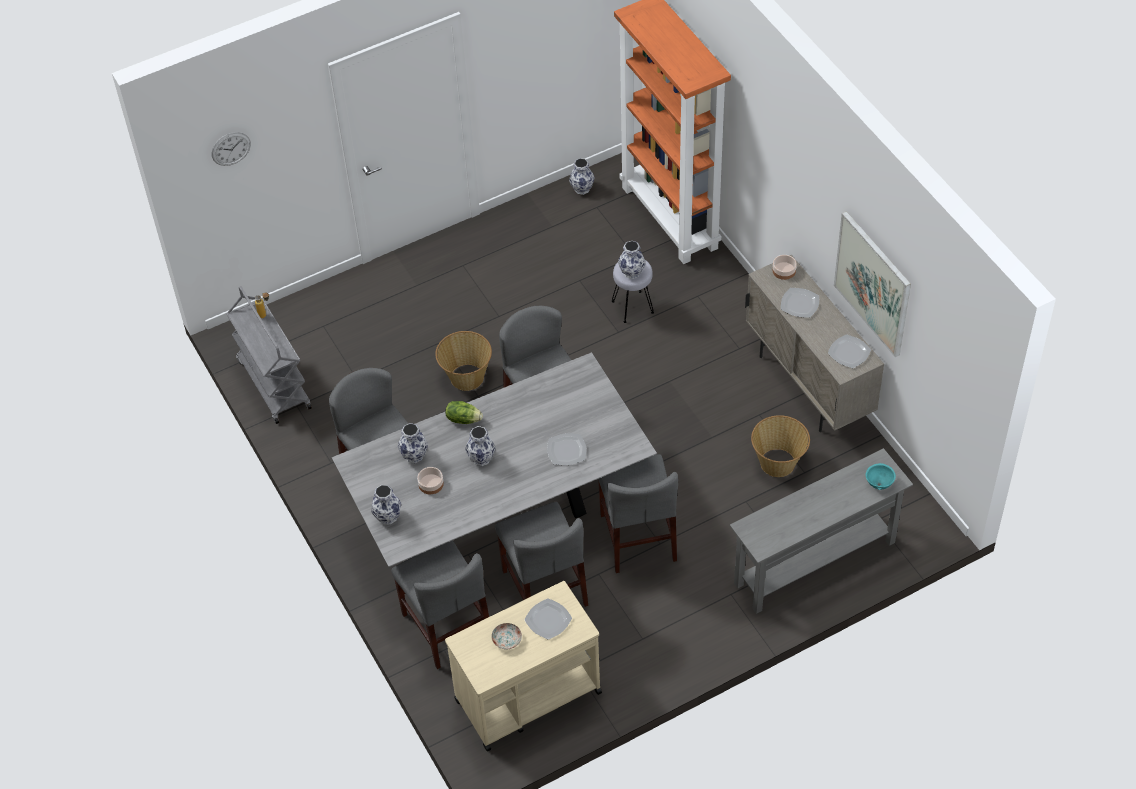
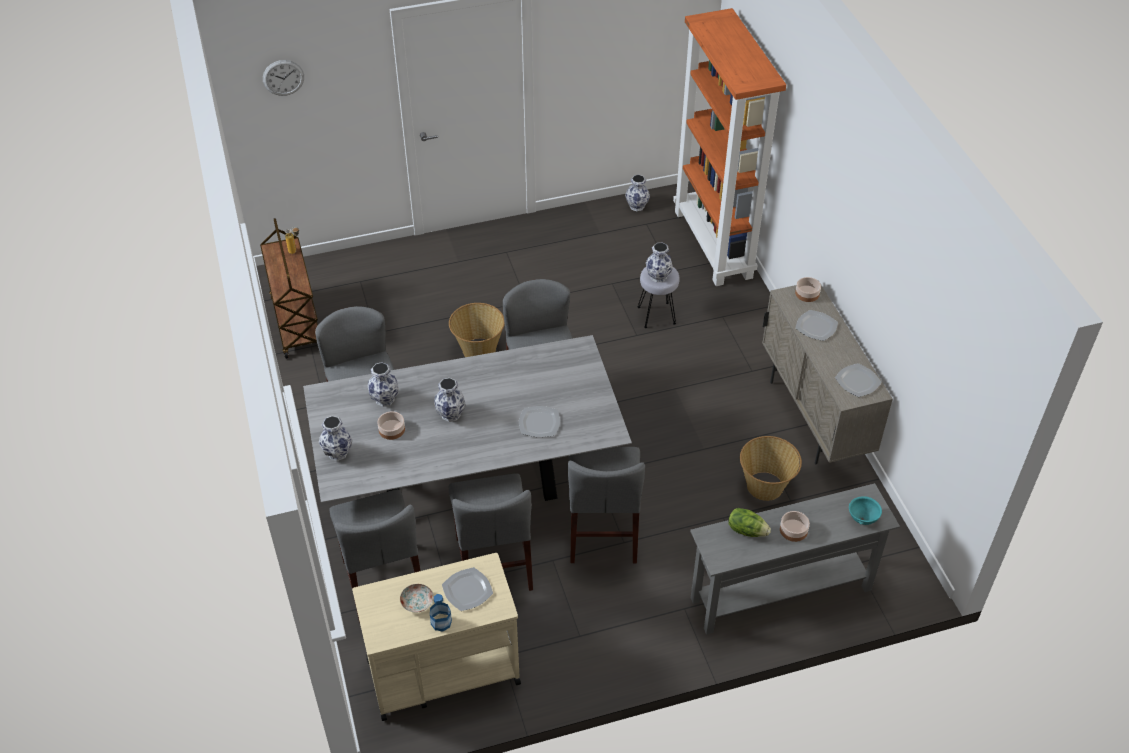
camera: 10 degrees right, 5 degrees down
(273, 384) = (296, 323): grey cart -> brown cart
(463, 419) = (445, 374): lettuce -> lettuce (747, 530)
(533, 653) = (441, 622): none -> bottle
(821, 506) = (793, 530): none -> bowl
(873, 283) = (894, 307): picture -> none

